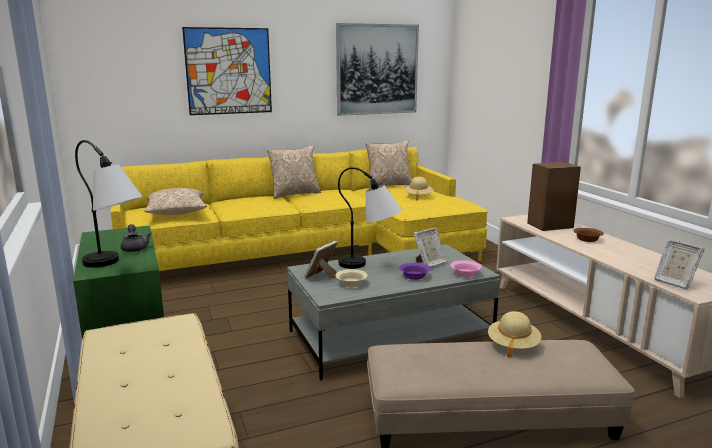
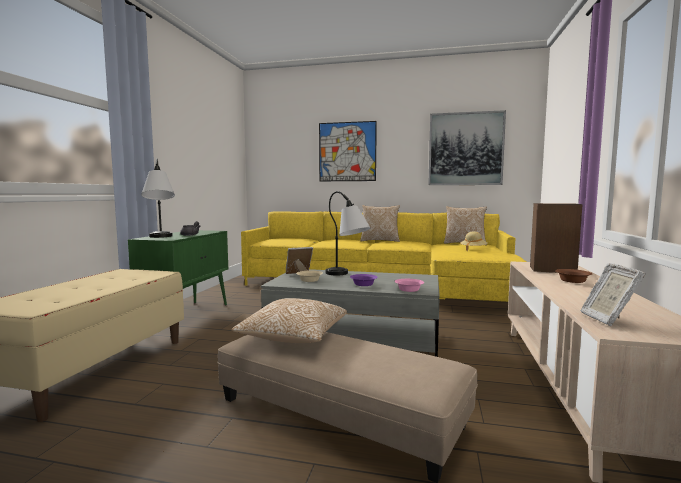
camera: 35 degrees right, 10 degrees down
(176, 213) = (287, 240): pillow -> pillow (293, 337)
(429, 264) = (393, 281): picture frame -> none
(513, 345) = (376, 346): beige hat -> none

